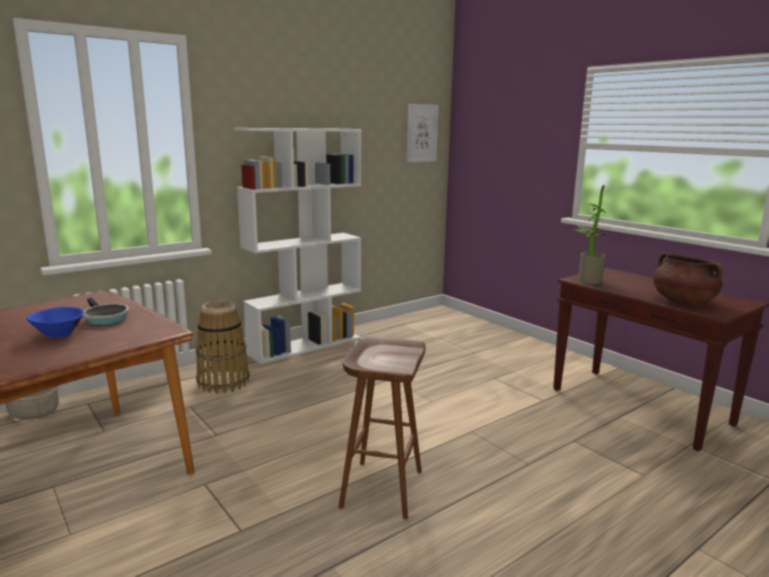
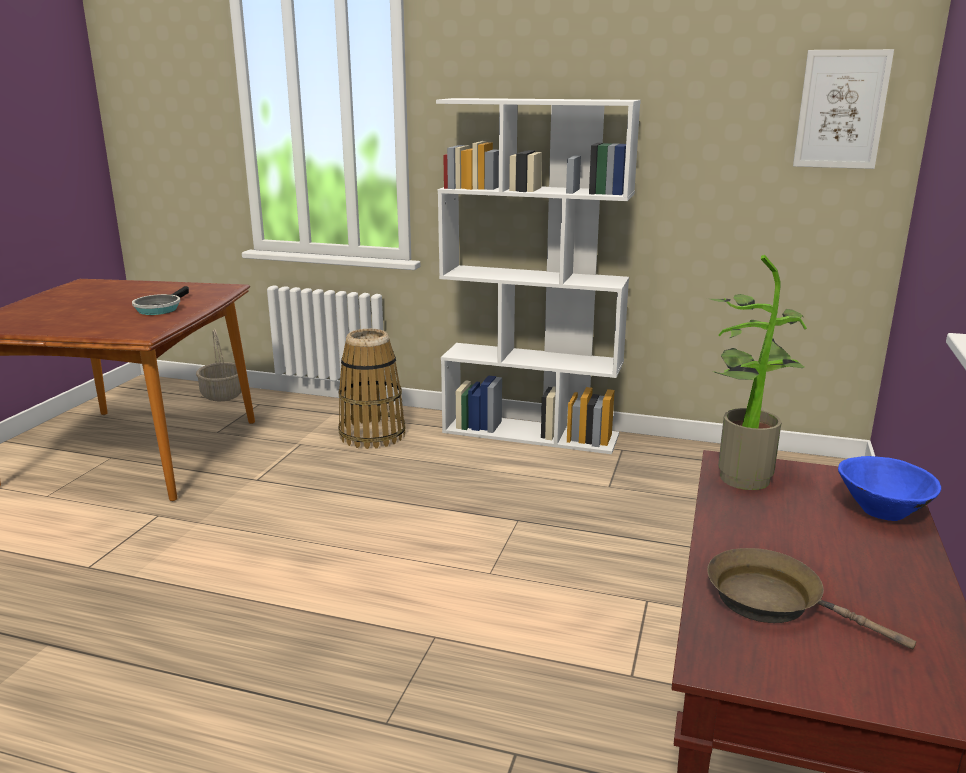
camera: 55 degrees right, 5 degrees up
(58, 334) = (100, 311): blue bowl -> blue bowl (881, 511)
(381, 488) = (222, 617): brown stool -> none
(683, 301) = (773, 601): brown cooking pot -> brown frying pan

